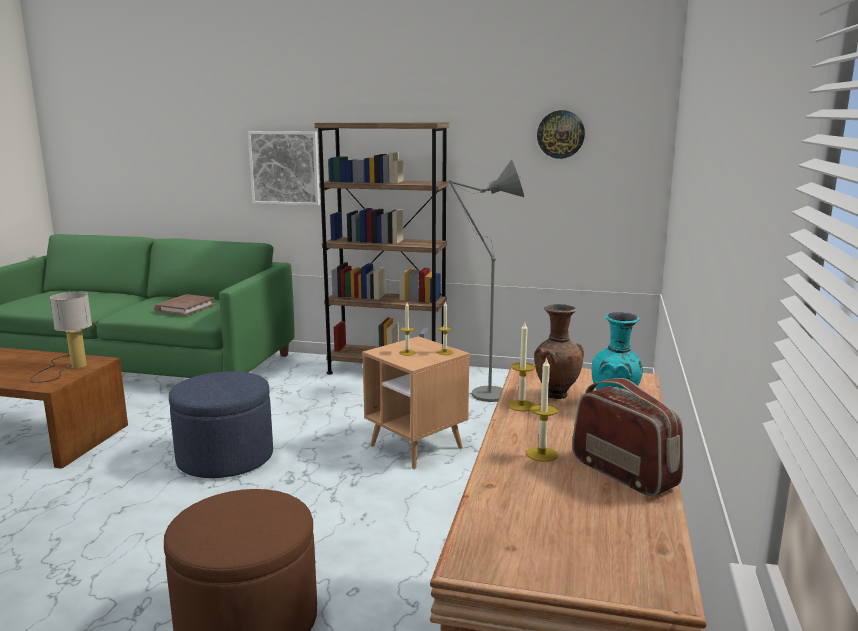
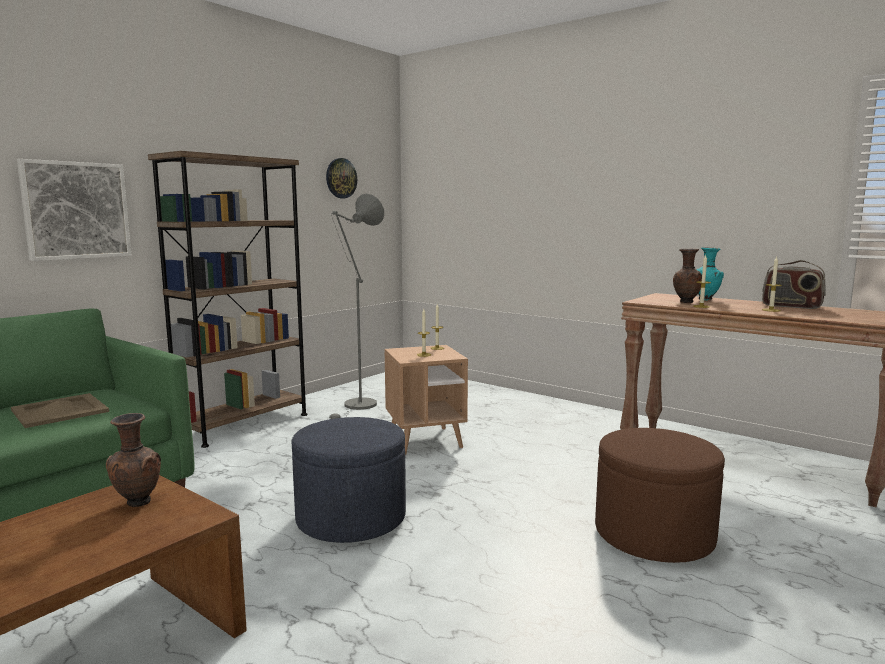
camera: 65 degrees left, 5 degrees down
(68, 367) = (136, 503): table lamp -> brown vase
(185, 308) = (60, 410): brown book -> beige tray
(624, 473) = (791, 306): radio -> radio turned 135 degrees counterclockwise

